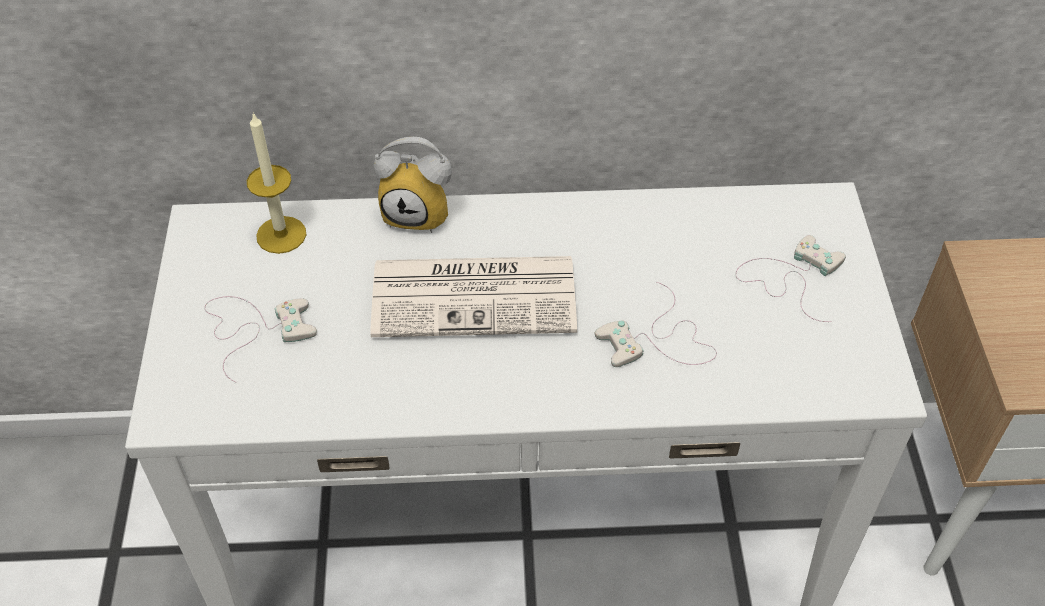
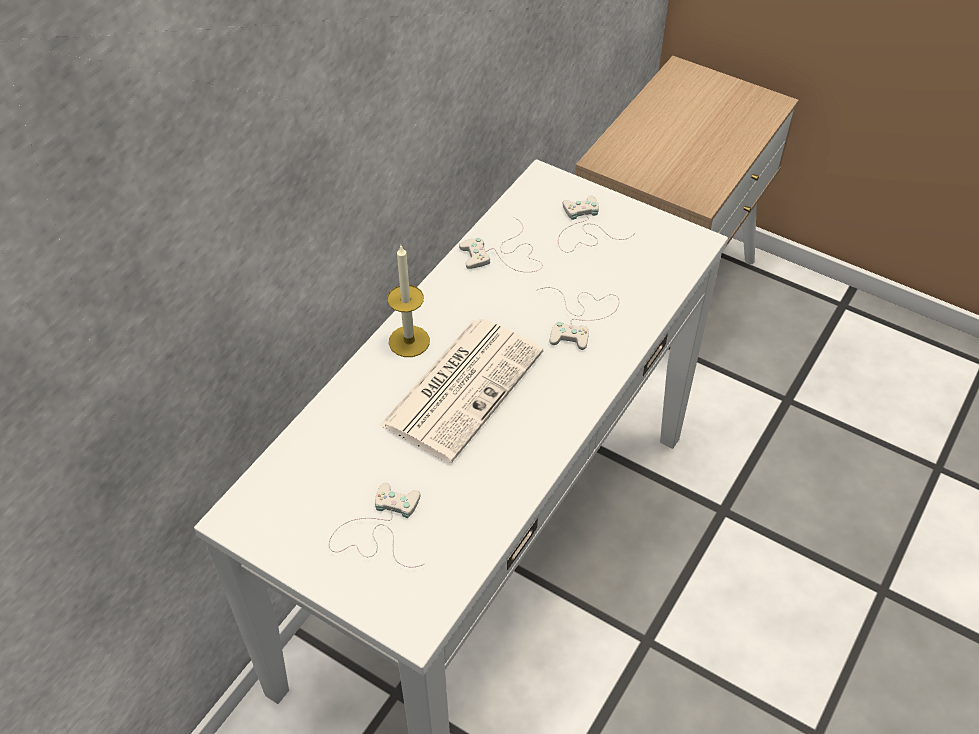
camera: 55 degrees left, 0 degrees up
(281, 235) = (298, 470): candle -> candle (409, 341)
(420, 213) = (357, 377): alarm clock -> none
(683, 232) = (504, 255): none -> white game controller

